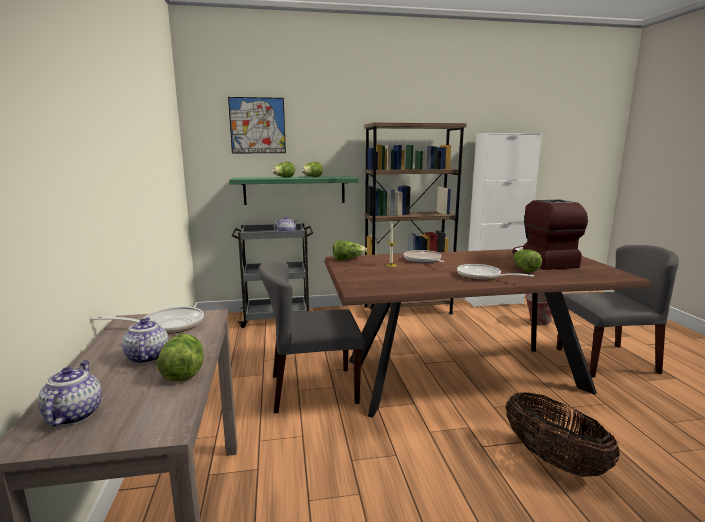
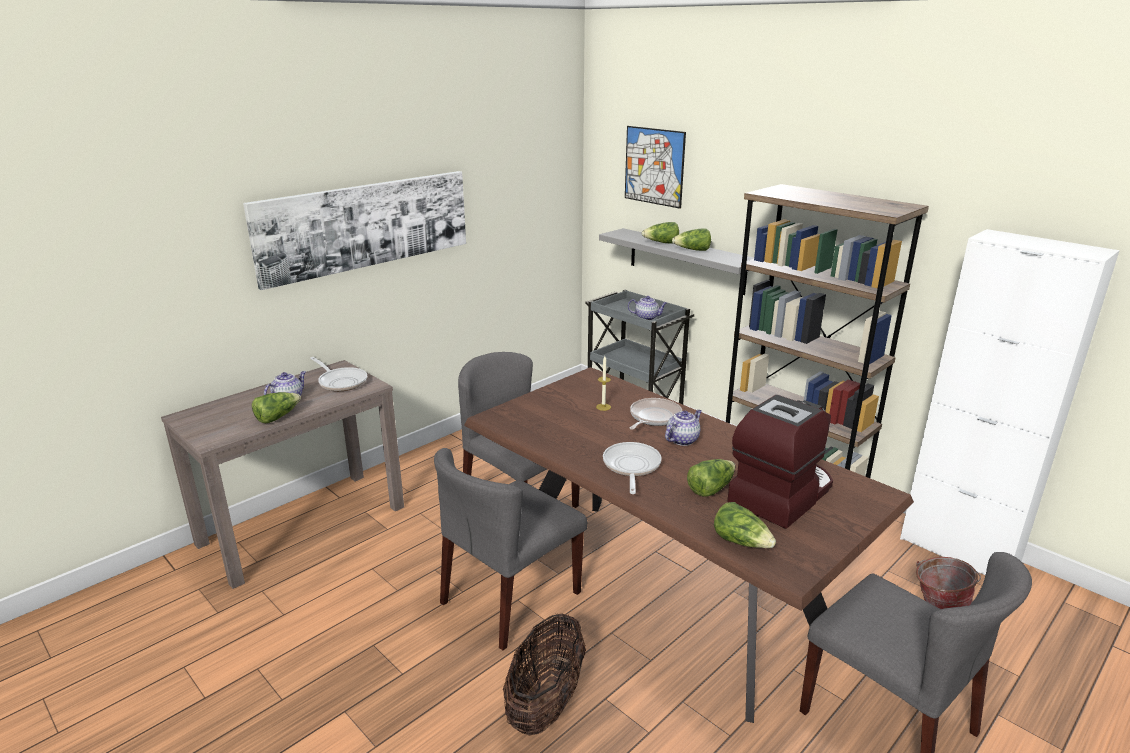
camera: 55 degrees right, 10 degrees up
(74, 414) = (212, 414): teapot -> teapot (682, 439)
(109, 151) = (366, 225): none -> picture
(294, 190) = (686, 261): green shelf -> grey shelf
(347, 259) = (594, 380): lettuce -> lettuce (741, 542)
(426, 434) = (510, 598): none -> grey chair

